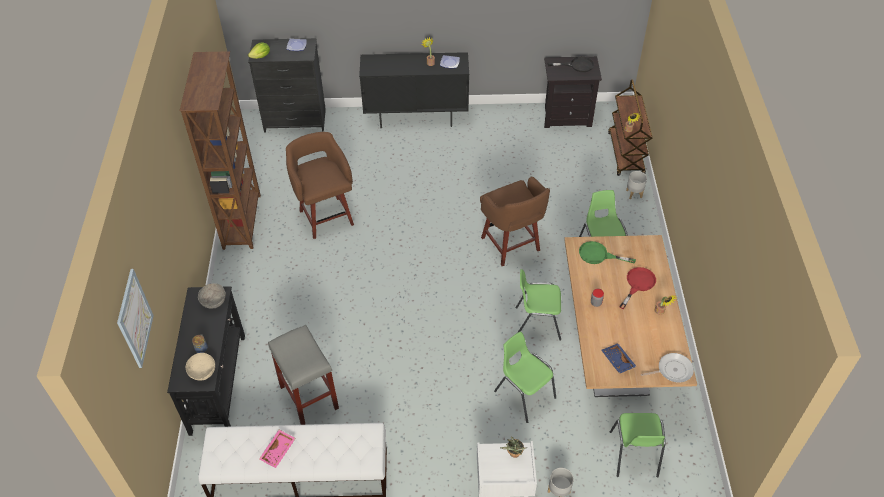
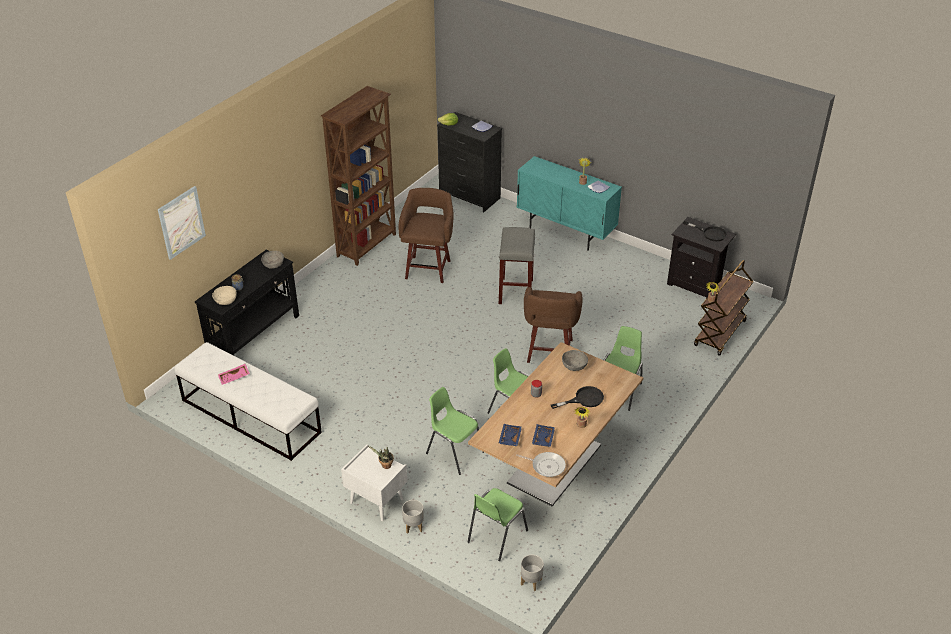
camera: 35 degrees right, 10 degrees down
(310, 398) = (303, 374): grey stool -> grey stool (516, 292)
(416, 117) = (565, 232): black cabinet -> turquoise cabinet
(524, 394) = (454, 452): green chair -> green chair turned 45 degrees counterclockwise
(598, 255) = (574, 366): green frying pan -> grey bowl
(634, 194) = (695, 365): grey planter -> grey planter (531, 582)
(638, 284) = (584, 399): red frying pan -> black frying pan
(643, 344) = (542, 438): none -> blue tray

